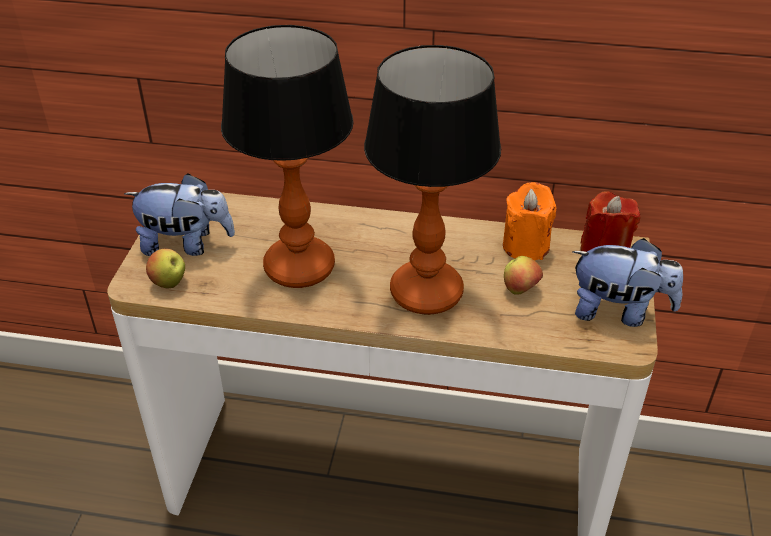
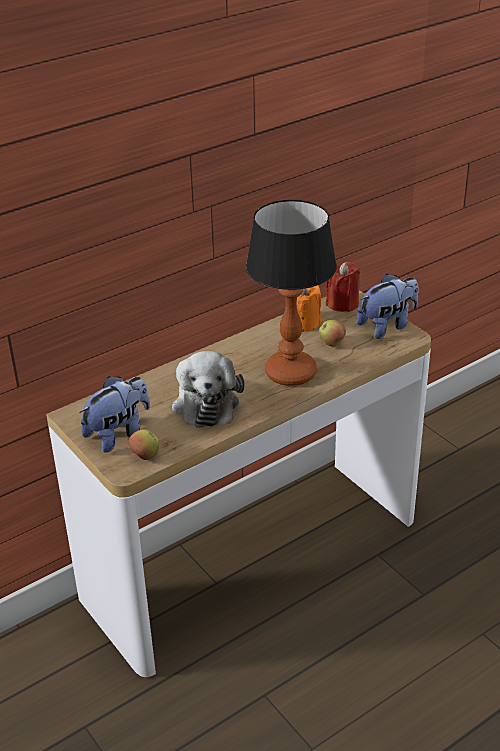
camera: 45 degrees left, 5 degrees down
(300, 267) = (206, 402): table lamp -> plush toy

